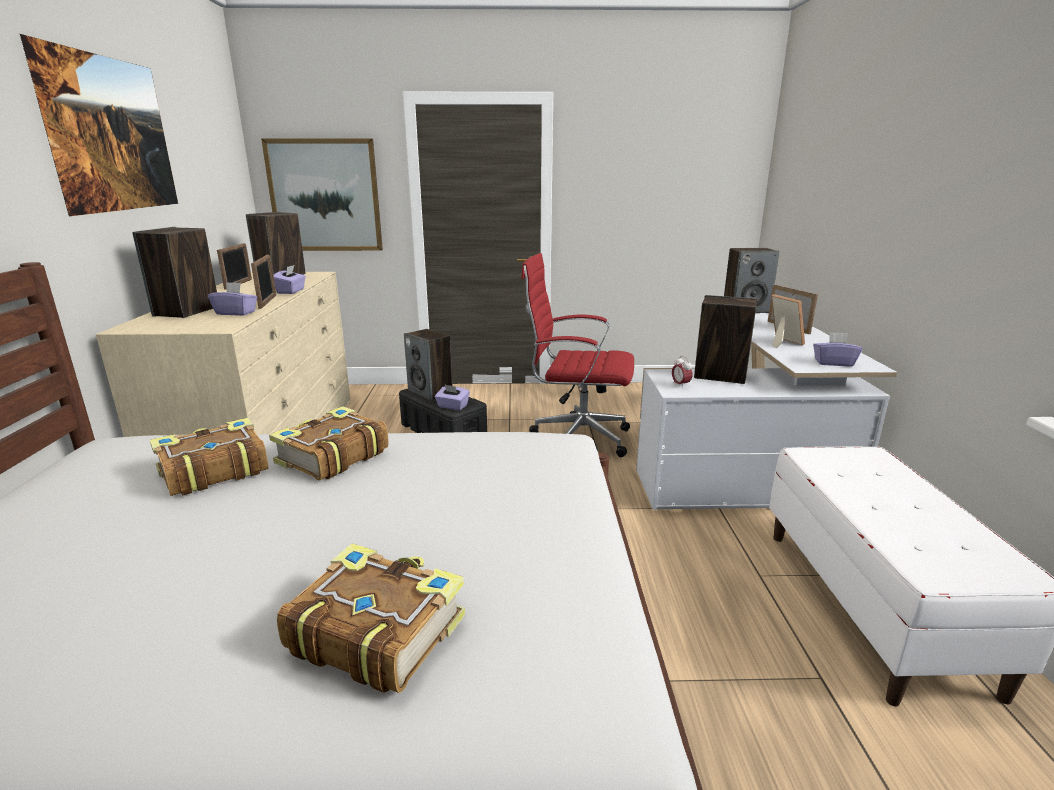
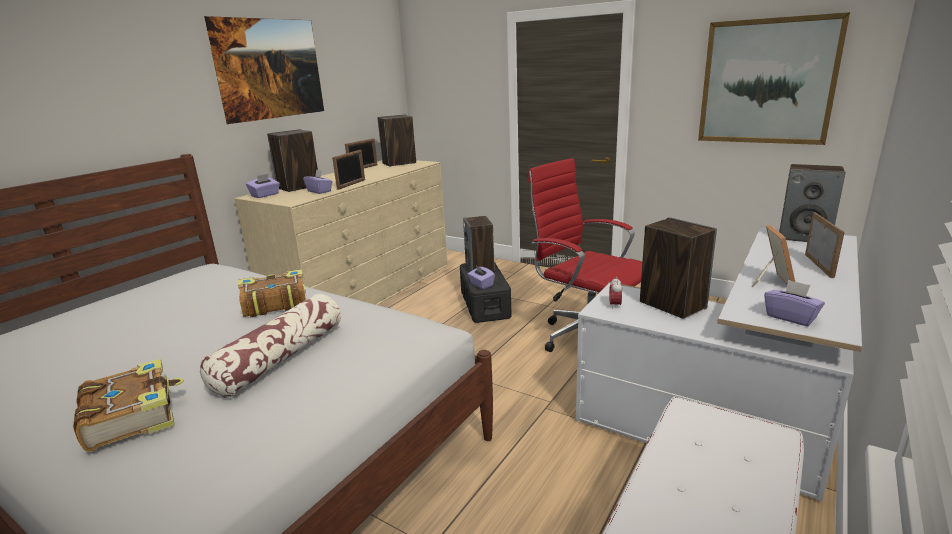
camera: 35 degrees right, 0 degrees up
(212, 470) = (214, 296): book -> none
(291, 291) = (380, 177): purple tissue box -> purple tissue box (265, 195)
(325, 196) = (450, 100): picture -> picture (767, 82)
(458, 507) = (281, 358): none -> pillow

